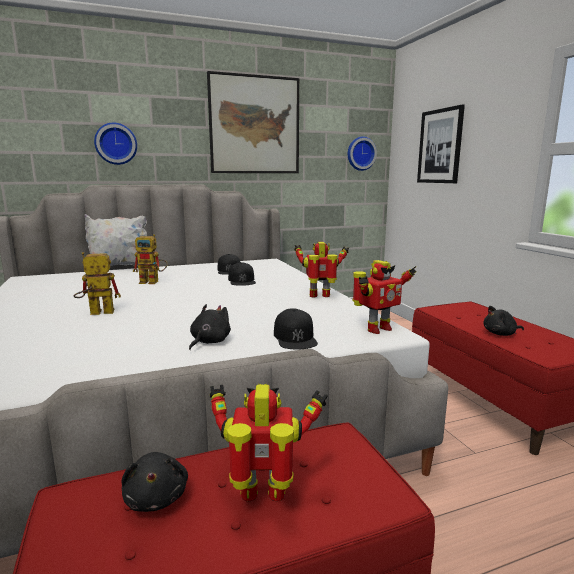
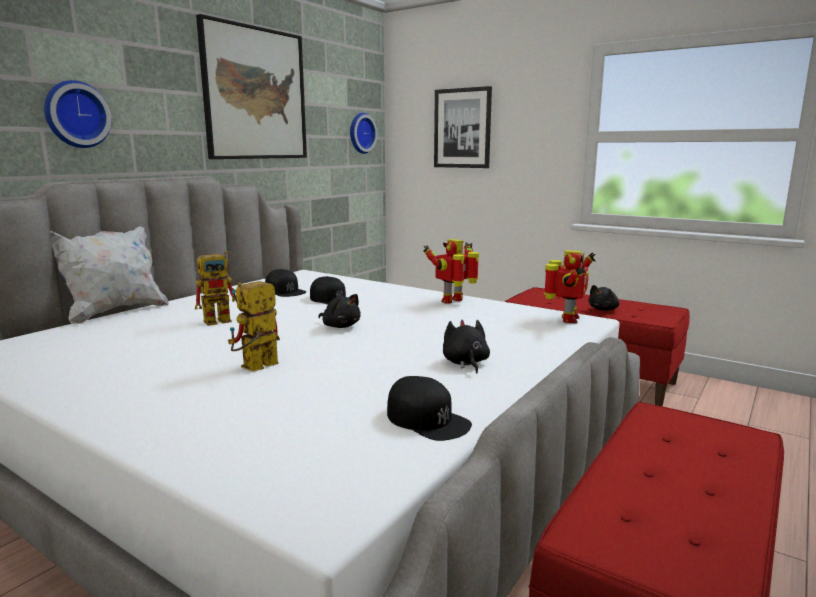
camera: 35 degrees left, 0 degrees up
(157, 497) = (636, 501): black plush toy -> black plush toy (340, 326)
(264, 497) = (694, 467): toy robot -> none
(295, 337) = (526, 341): black cap -> black cap (427, 419)

